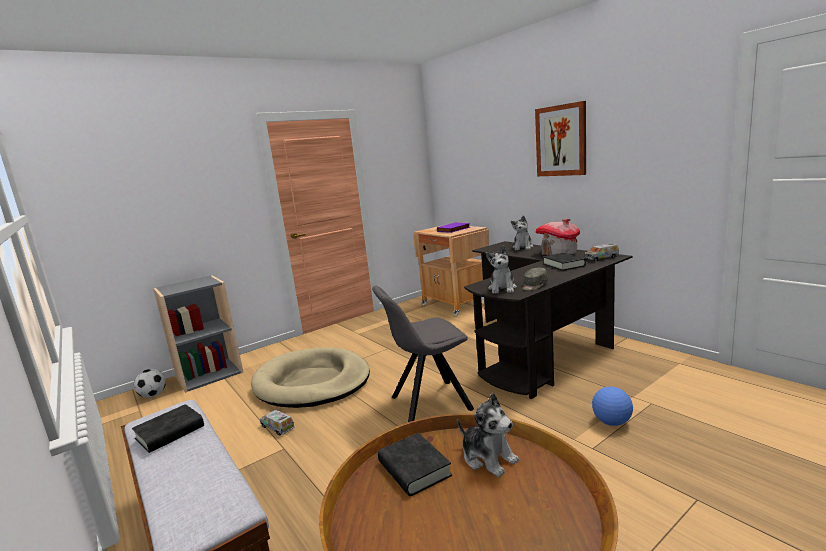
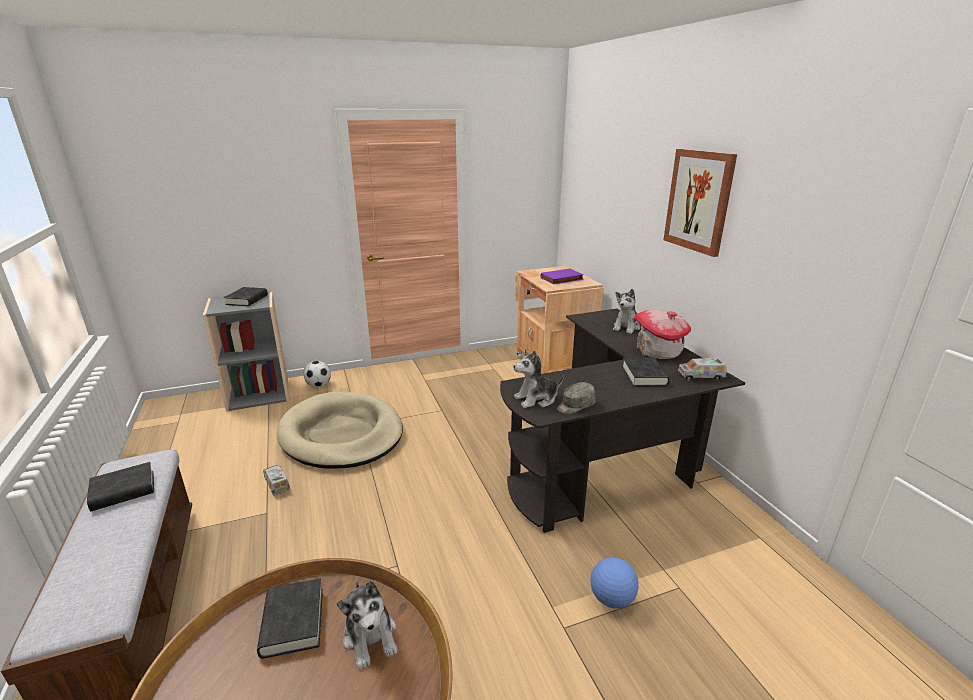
camera: 15 degrees right, 10 degrees up
(153, 395) = (198, 406): football -> football (319, 385)
(194, 282) = (247, 300): none -> black book
(430, 403) = (435, 501): grey chair -> none
(502, 288) = (536, 399): plush toy -> plush toy turned 45 degrees clockwise

